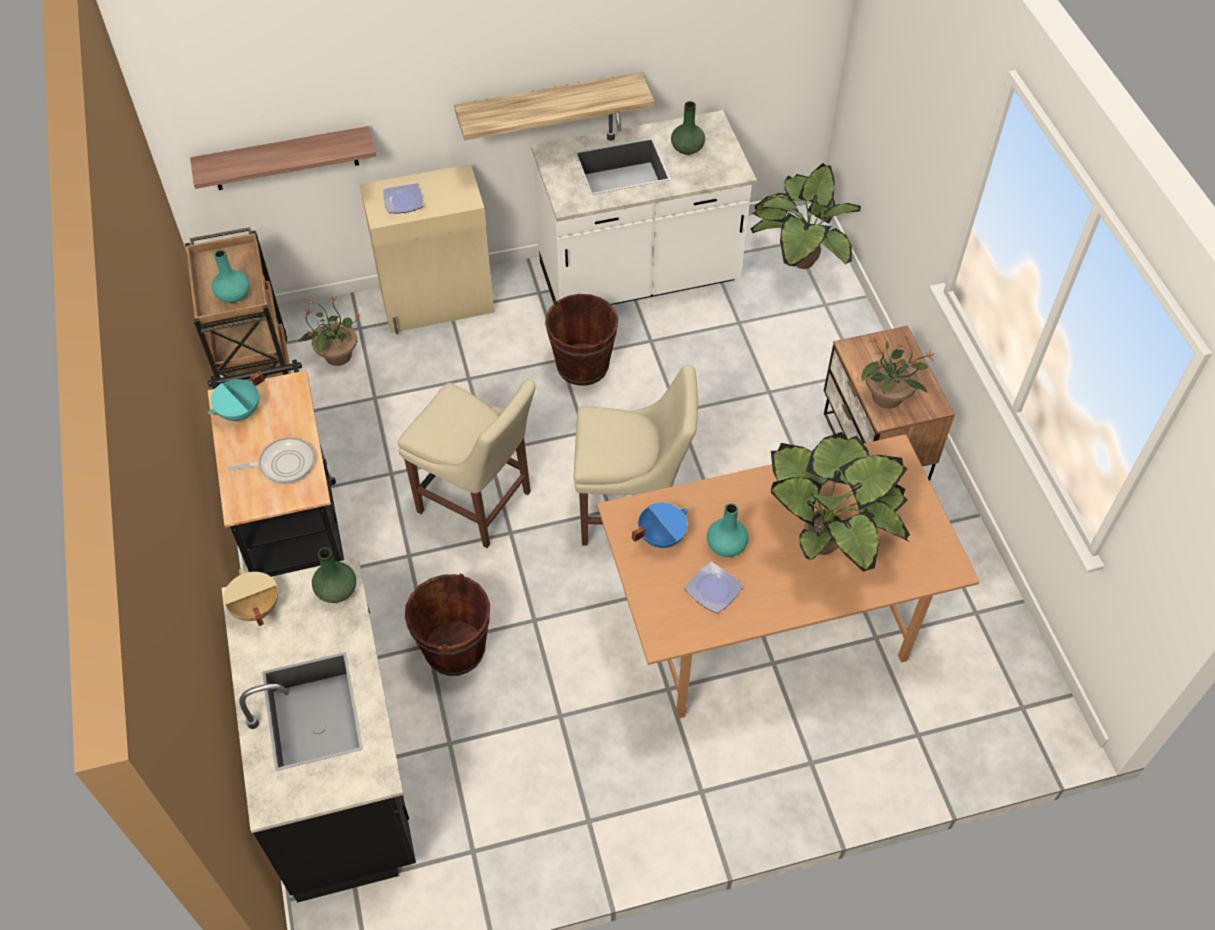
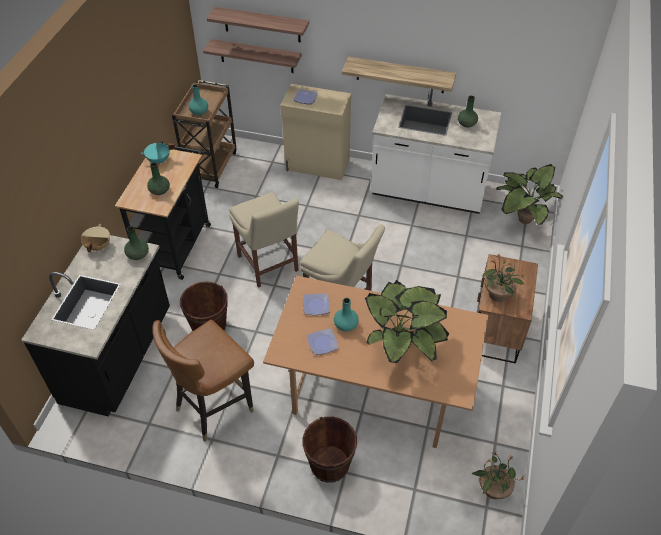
camera: 30 degrees right, 5 degrees down
(283, 464) = (159, 190): frying pan -> green vase
(287, 101) = (262, 25): none -> shelf
(337, 355) = (253, 170): potted plant -> potted plant (493, 489)
(555, 770) = (214, 407): none -> brown chair
(582, 365) = (367, 222): brown bucket -> brown bucket (329, 464)
(661, 536) = (315, 305): blue cooking pot -> plate

